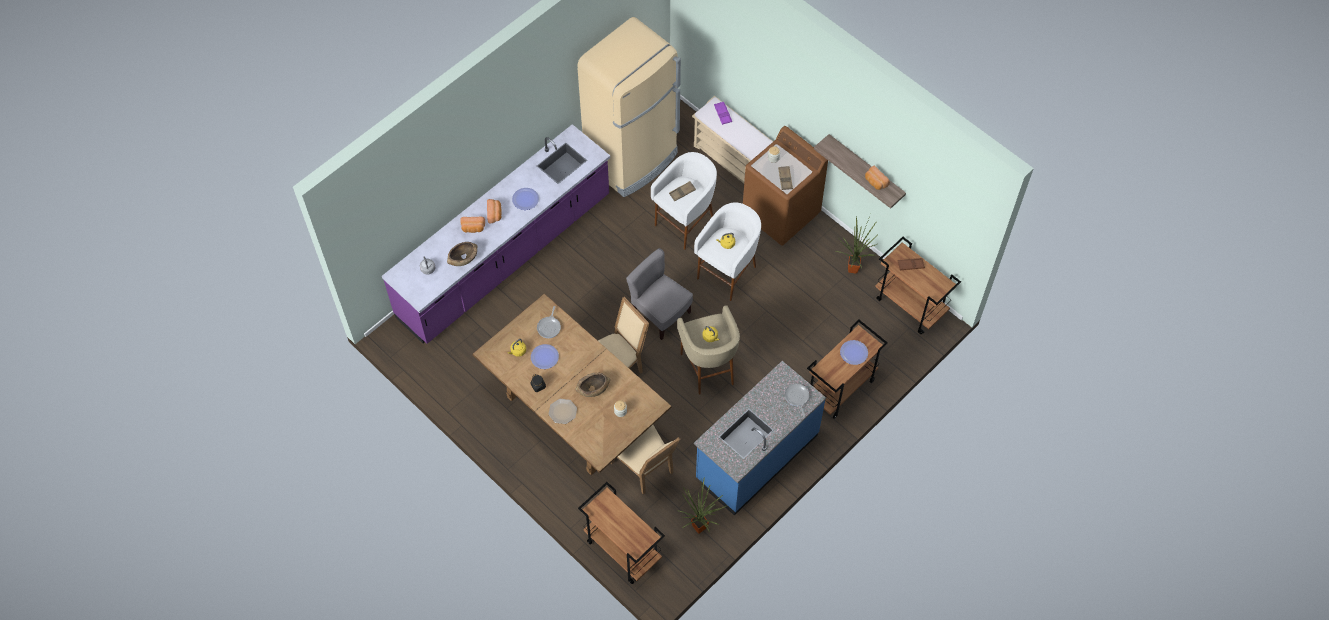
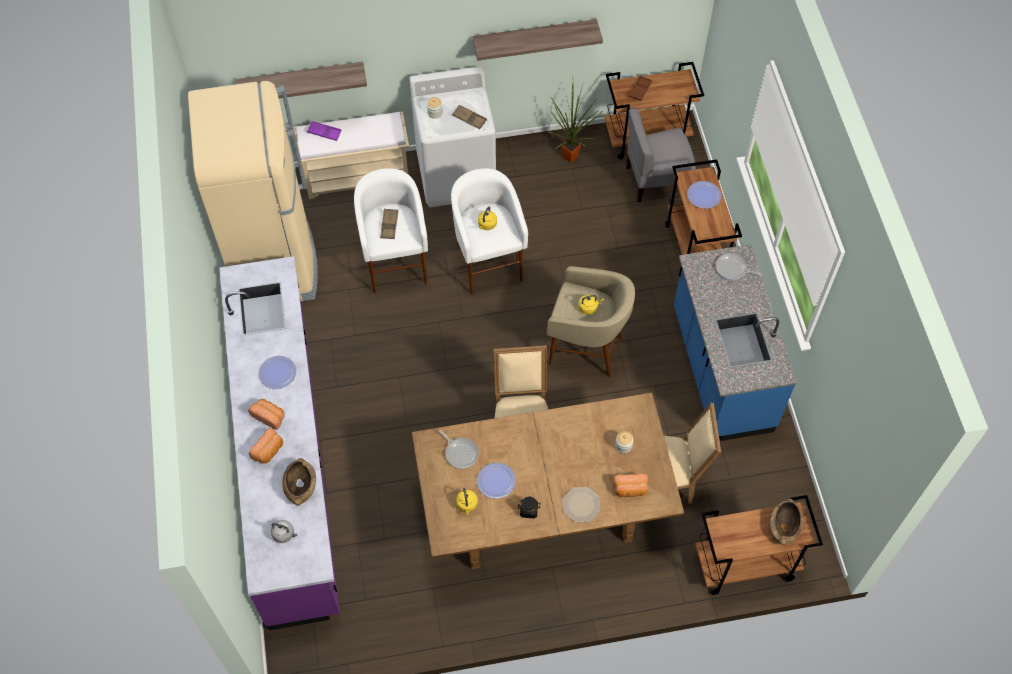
camera: 55 degrees left, 0 degrees up
(593, 388) = (574, 456): brown bowl -> brown bowl (784, 526)
(660, 313) = (486, 353): grey chair -> grey chair (656, 180)
(701, 527) = (767, 470): potted plant -> none
(727, 70) = (301, 79): none -> shelf
(781, 214) = (456, 175): brown washing machine -> white washing machine
(875, 182) = (564, 35): bread -> bread (630, 489)

